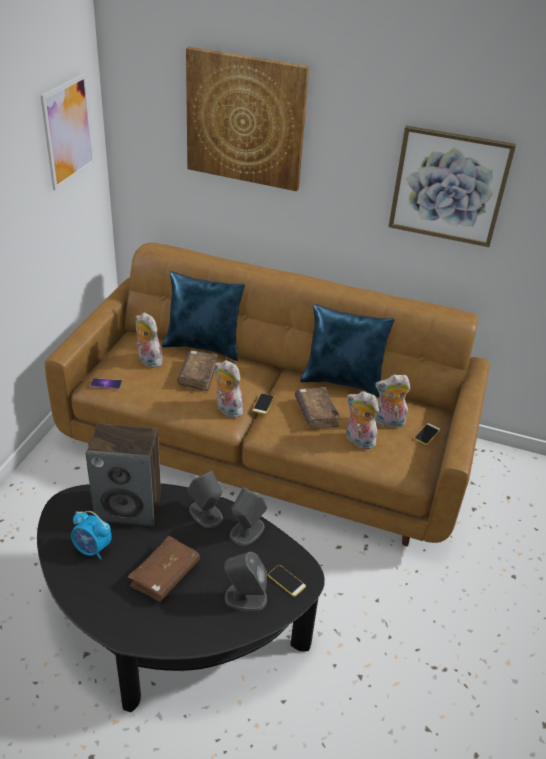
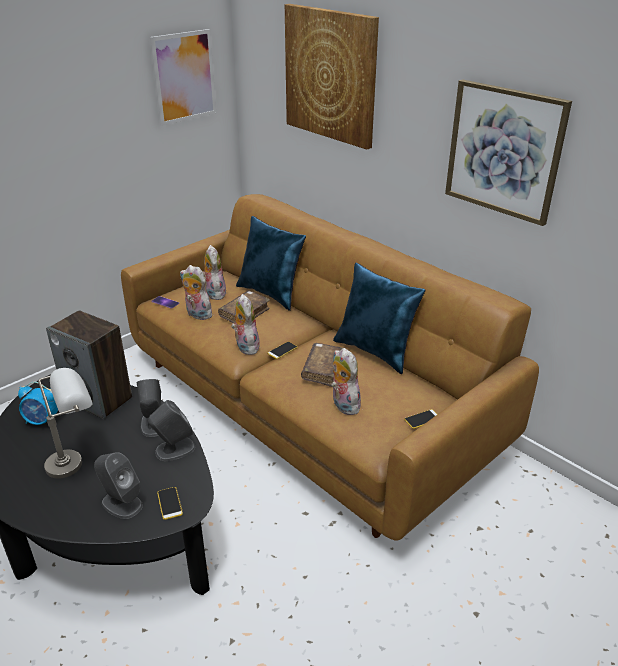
camera: 30 degrees right, 5 degrees down
(92, 549) = (42, 421): alarm clock -> alarm clock turned 45 degrees counterclockwise
(165, 575) = (76, 460): brown book -> grey table lamp
(388, 422) = (389, 397): plush toy -> plush toy (197, 315)

